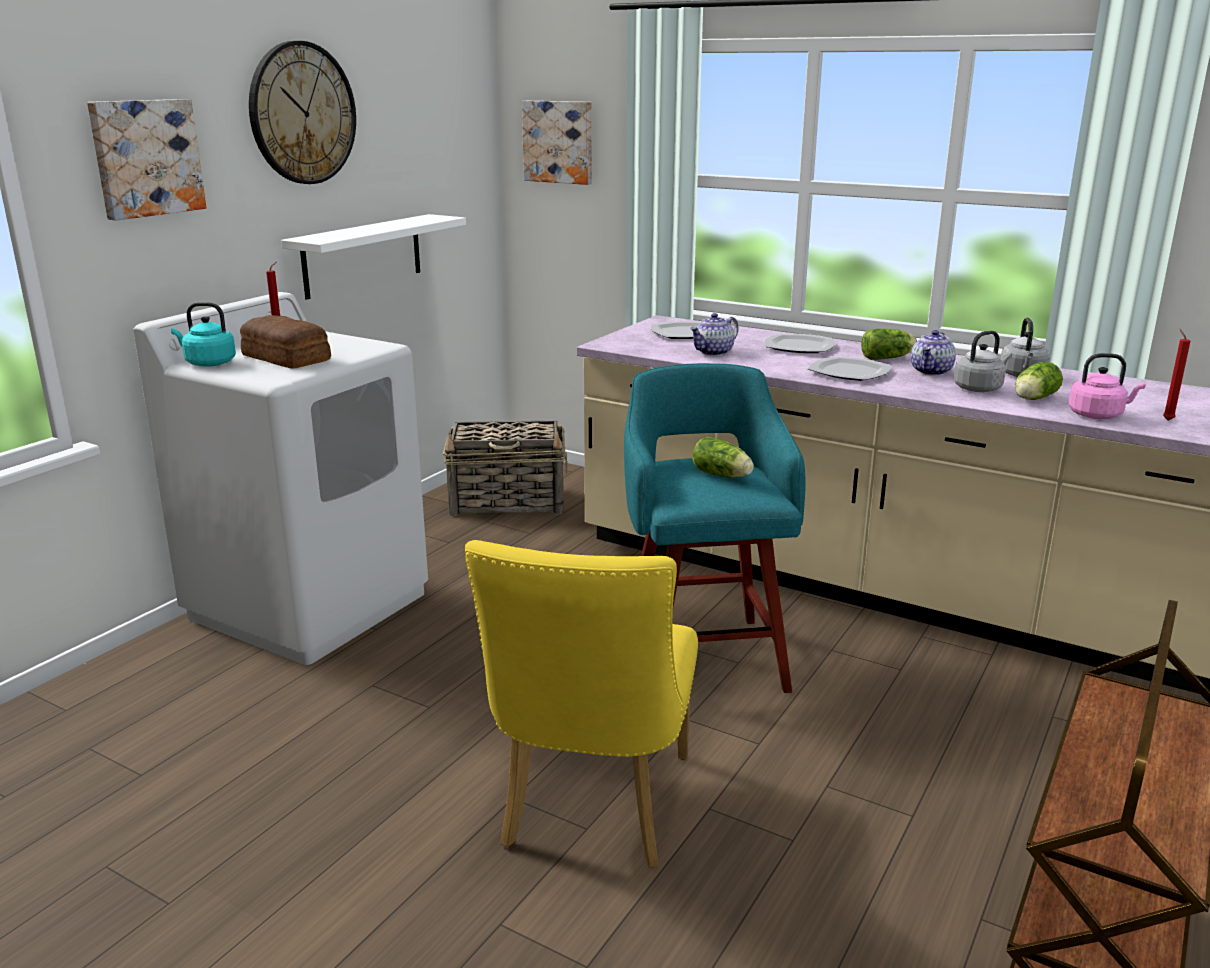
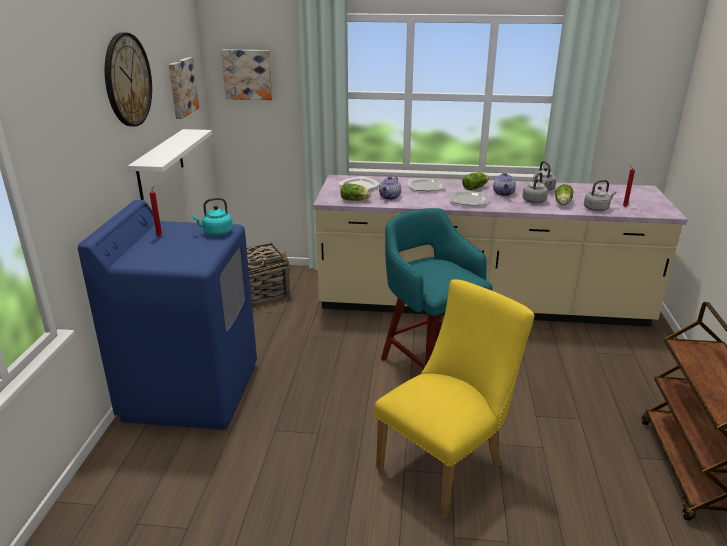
camera: 25 degrees left, 5 degrees up
(145, 158) = (65, 130): picture -> picture (181, 87)
(208, 363) = (135, 261): turquoise kettle -> turquoise kettle (216, 233)
(285, 358) = (181, 248): bread -> none
(310, 605) = (192, 391): white washing machine -> blue washing machine
(592, 810) = (446, 463): yellow chair -> yellow chair turned 120 degrees counterclockwise
(723, 476) = (444, 270): lettuce -> lettuce (355, 200)
(1098, 415) = (597, 209): pink kettle -> grey kettle

